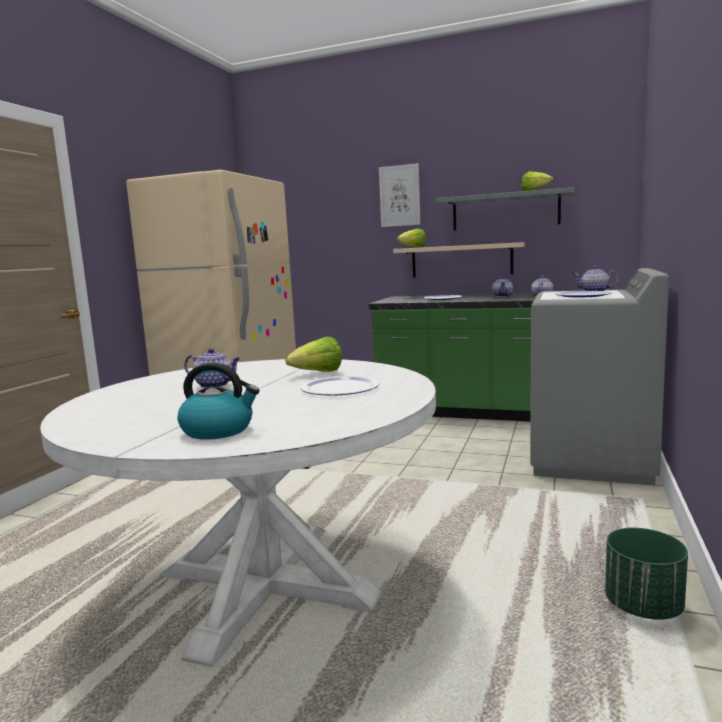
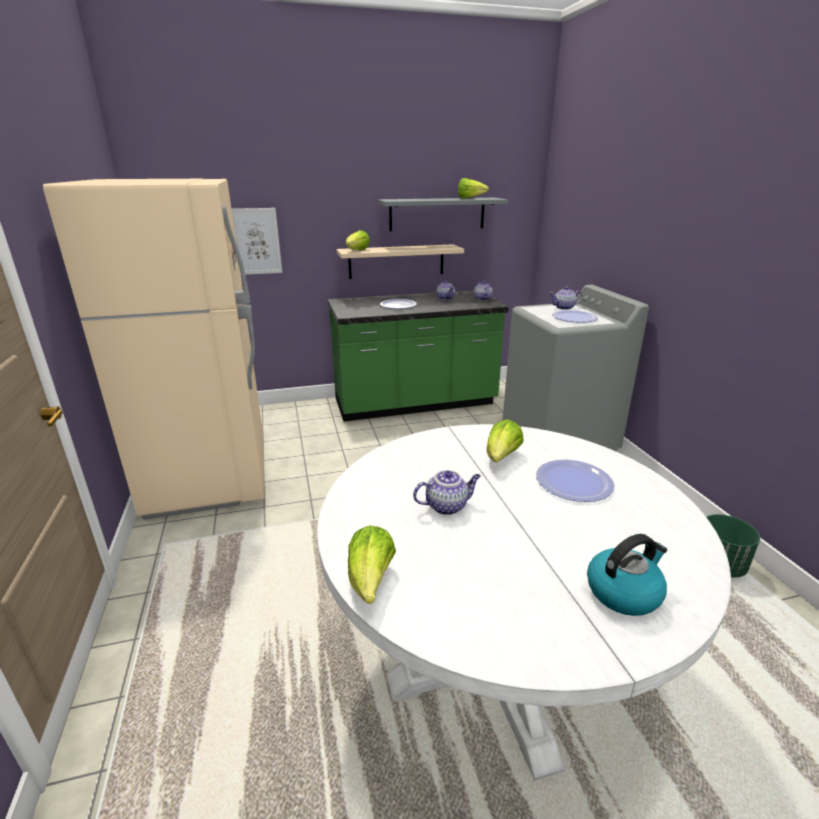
camera: 35 degrees left, 15 degrees up
(92, 400) = (371, 581): none -> lettuce
(399, 196) = (332, 191): picture -> picture (256, 241)

